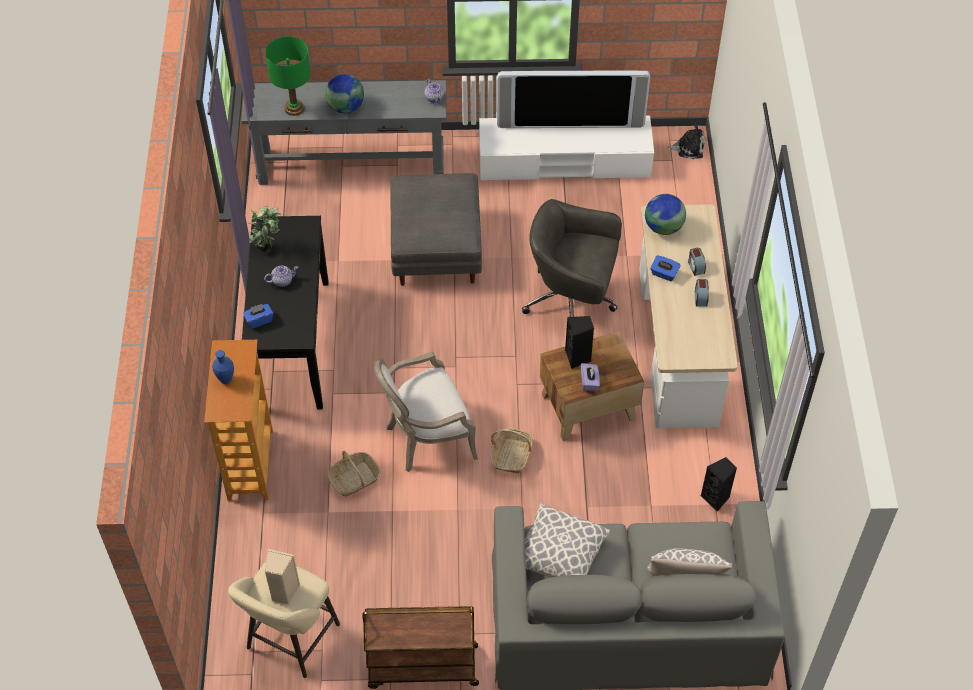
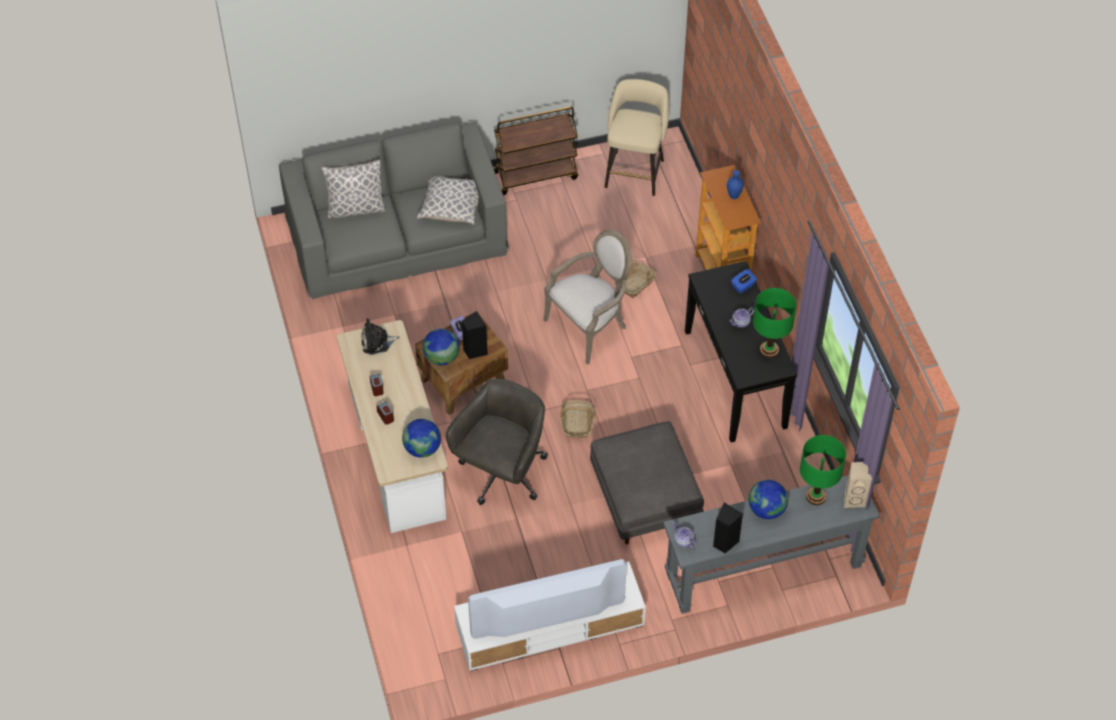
camera: 165 degrees right, 0 degrees up
(267, 246) = (769, 350): potted plant -> green table lamp
(283, 592) = (636, 124): beige speaker -> beige speaker (854, 499)
(511, 455) = (516, 328): basket -> basket (577, 423)
(572, 300) = (502, 473): grey office chair -> grey office chair turned 60 degrees counterclockwise
(617, 358) = (441, 357): none -> globe
(664, 274) = (413, 403): blue tissue box -> none
(688, 148) = (423, 674): plush toy -> plush toy (377, 342)
(716, 498) = (342, 331): black speaker -> black speaker (724, 542)

